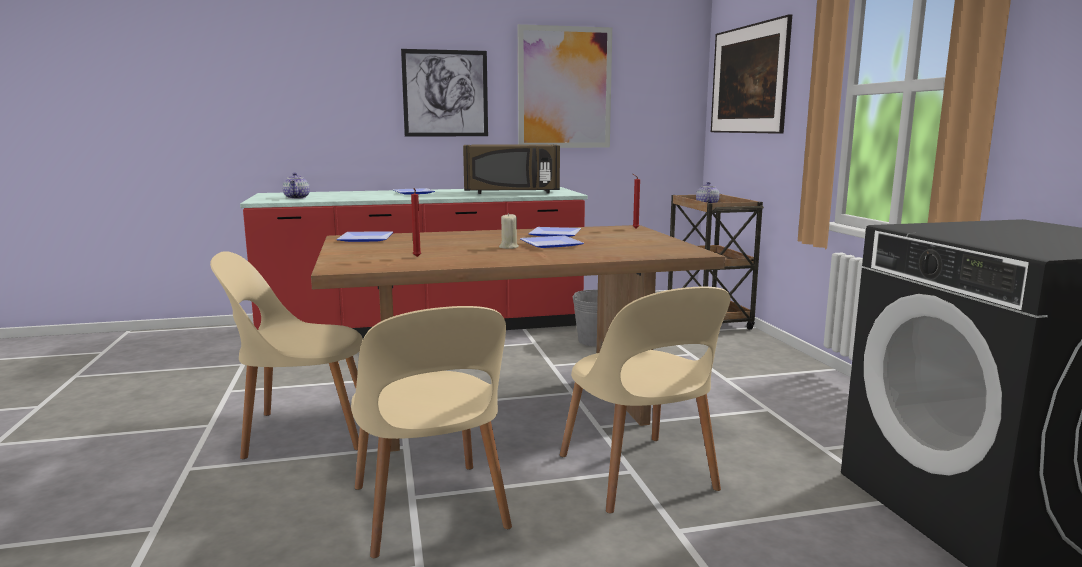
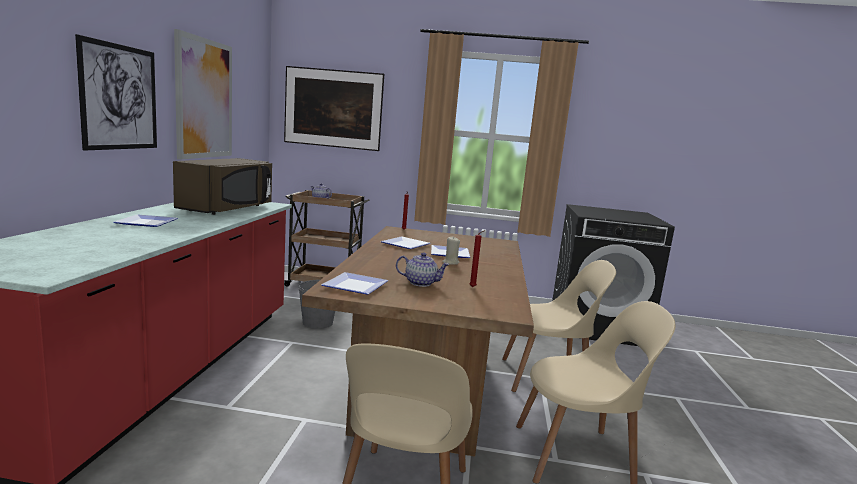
camera: 70 degrees left, 0 degrees up
(297, 198) = (59, 258): teapot -> teapot (421, 283)

